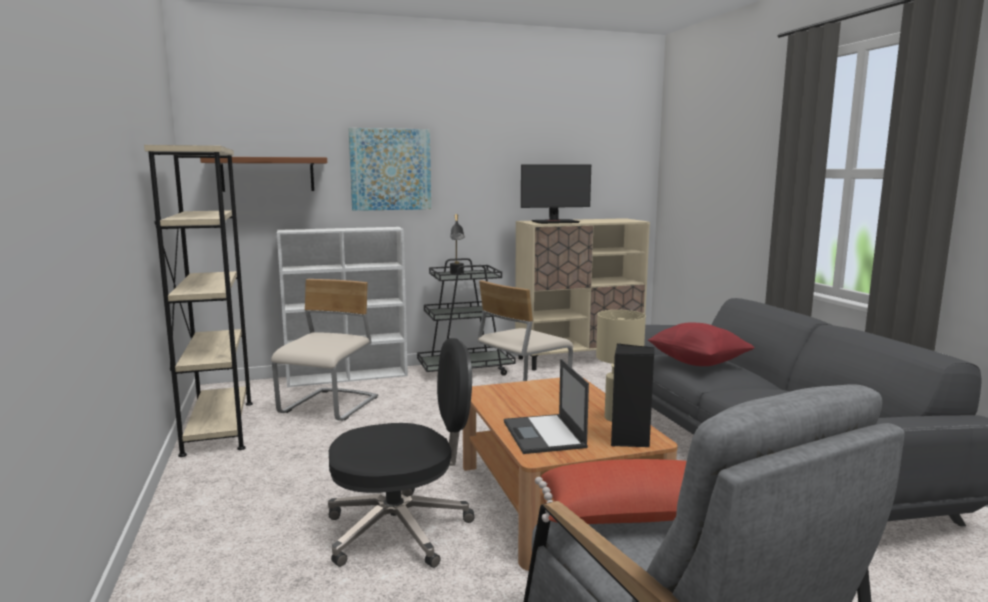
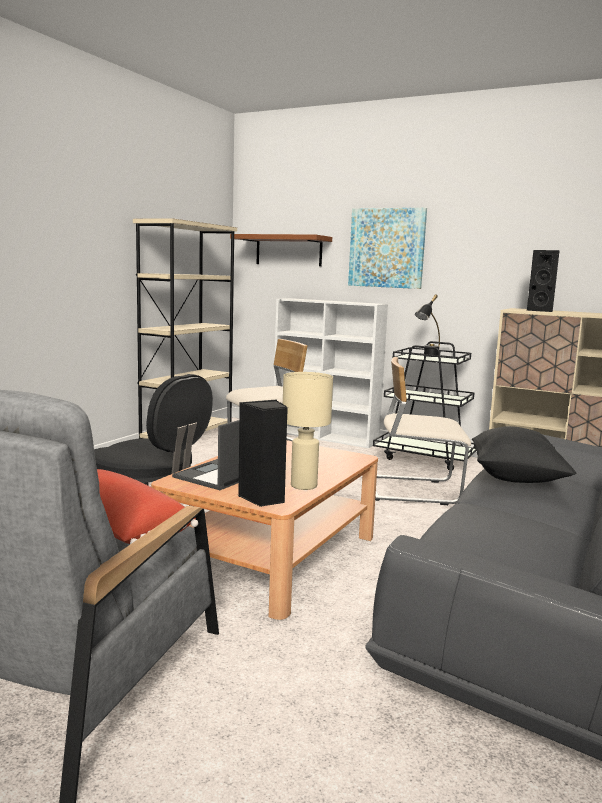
camera: 45 degrees right, 0 degrees up
(554, 222) = (541, 311): monitor -> black speaker
(698, 363) = (515, 479): red pillow -> black pillow

